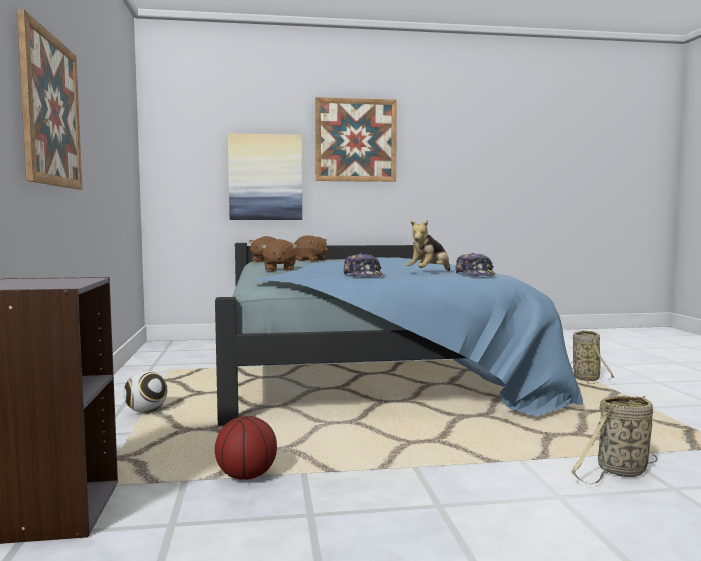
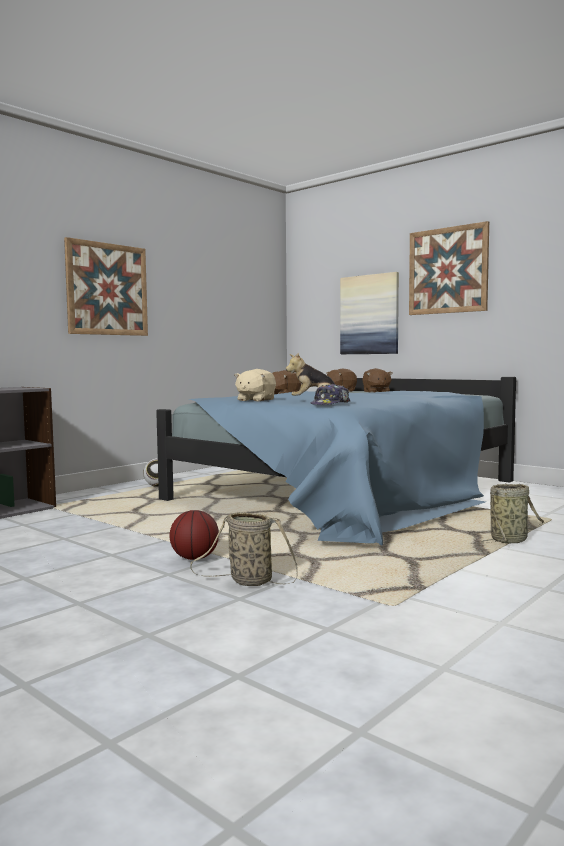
camera: 50 degrees right, 0 degrees up
(246, 476) = (95, 520): basketball -> basketball (194, 558)
(363, 275) = (255, 400): cap -> beige plush toy

